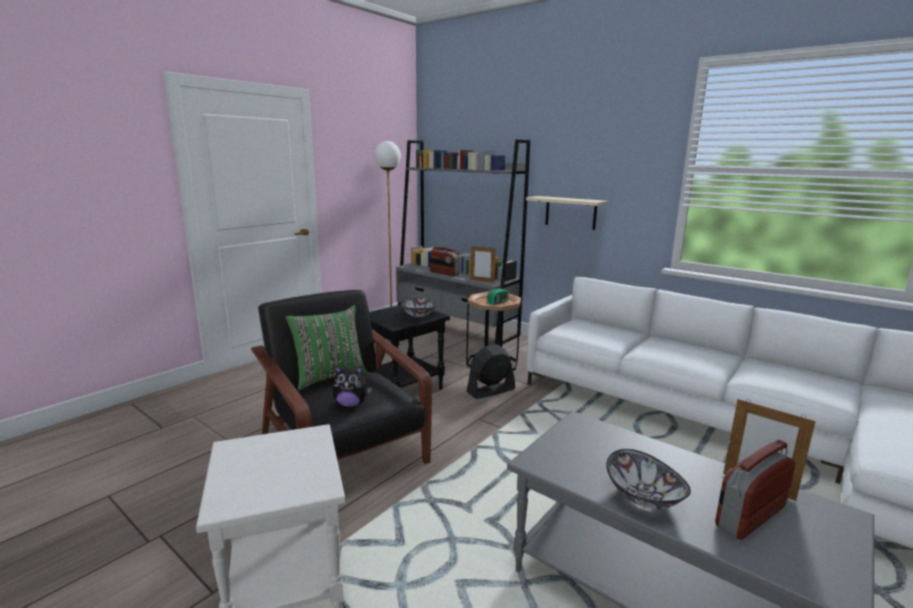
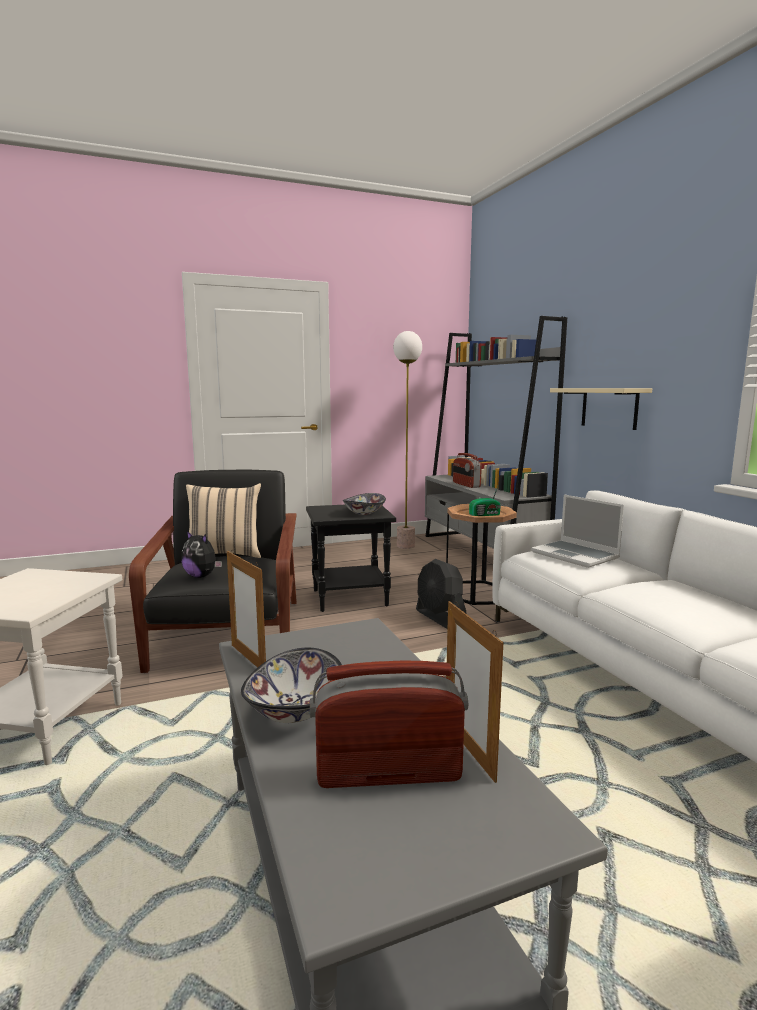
camera: 30 degrees right, 5 degrees down
(329, 377) = (225, 554): green pillow -> beige pillow
(482, 281) = (498, 494): picture frame -> picture frame (248, 658)
(490, 391) = (440, 618): black fan -> black fan turned 120 degrees counterclockwise
(589, 328) = (576, 555): none -> laptop

